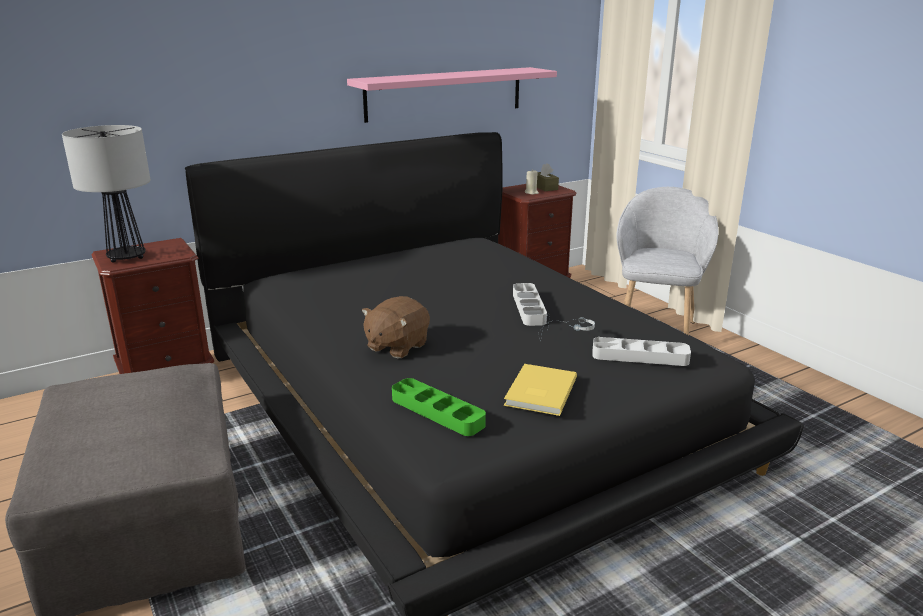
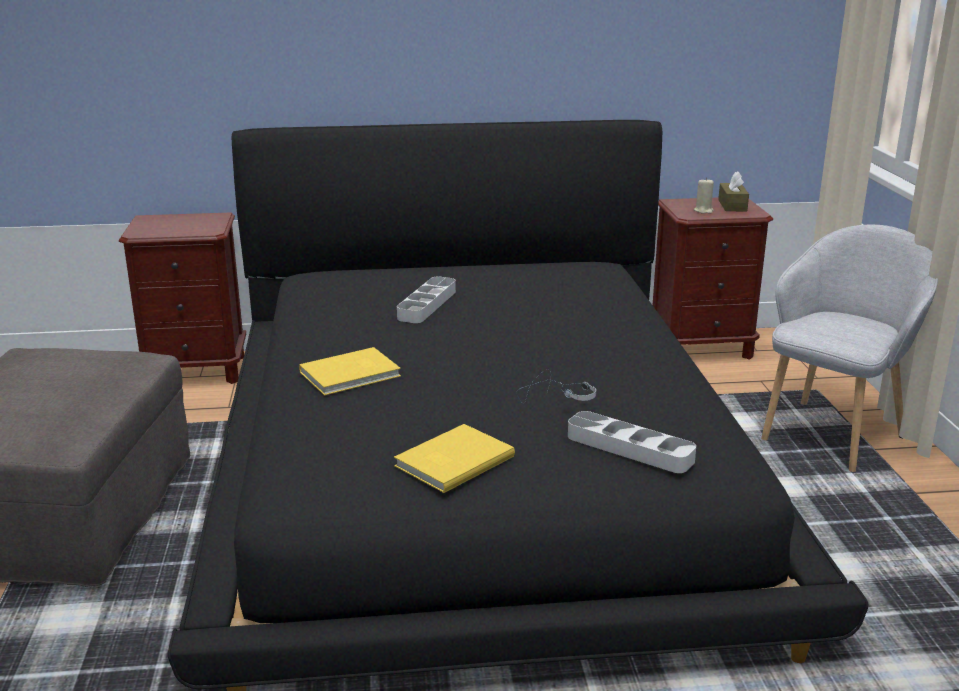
camera: 25 degrees right, 0 degrees up
(127, 258) = (157, 227): table lamp -> none
(396, 346) = (352, 374): brown plush toy -> yellow book
(437, 411) = (316, 455): green tray -> none
(445, 93) = (592, 64): pink shelf -> none
(528, 308) = (557, 360): grey tray -> grey tray (427, 305)

